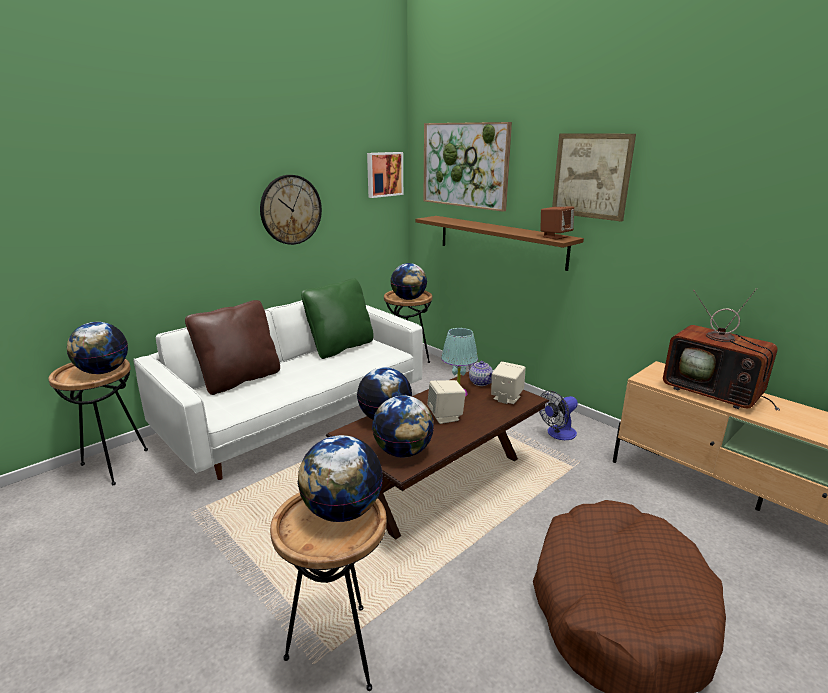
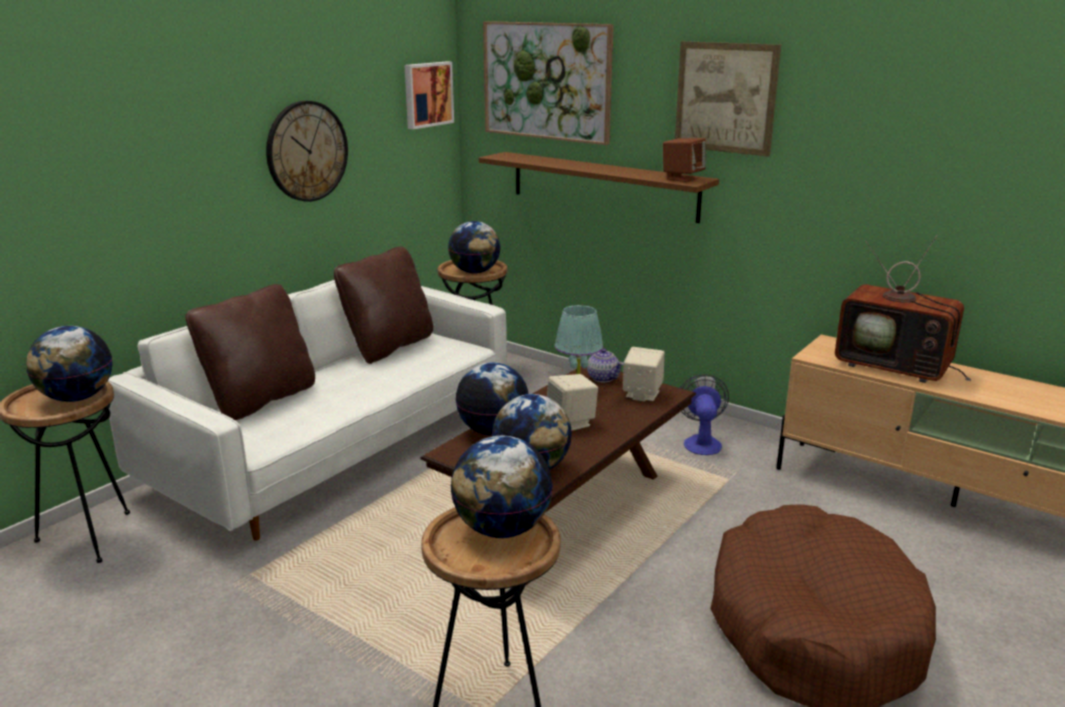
camera: 10 degrees left, 0 degrees up
(340, 347) = (388, 346): green pillow -> brown pillow
(558, 434) = (701, 442): fan -> fan turned 135 degrees clockwise

